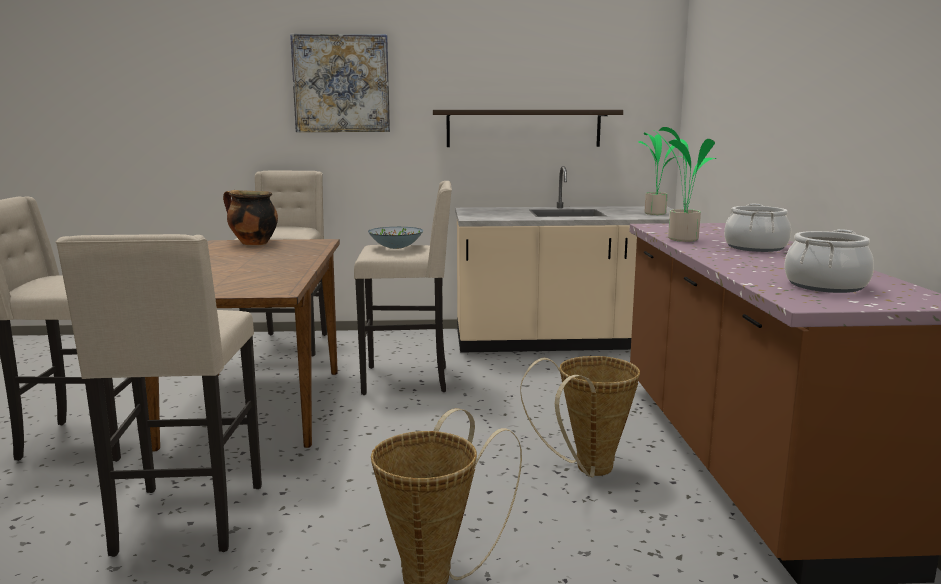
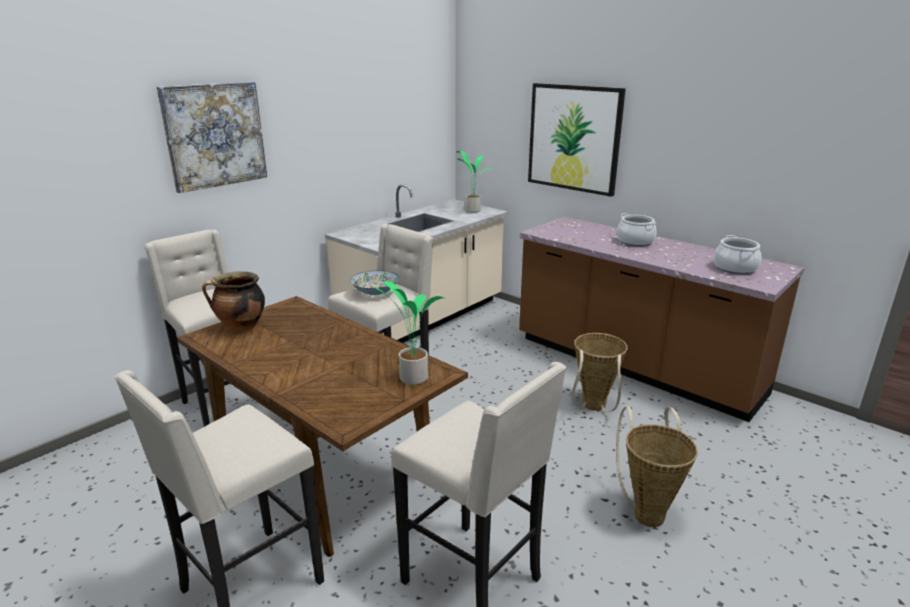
camera: 45 degrees left, 10 degrees up
(523, 128) = (365, 155): shelf -> none
(681, 239) = (588, 243): potted plant -> potted plant (411, 378)
(760, 105) = (574, 138): none -> picture

